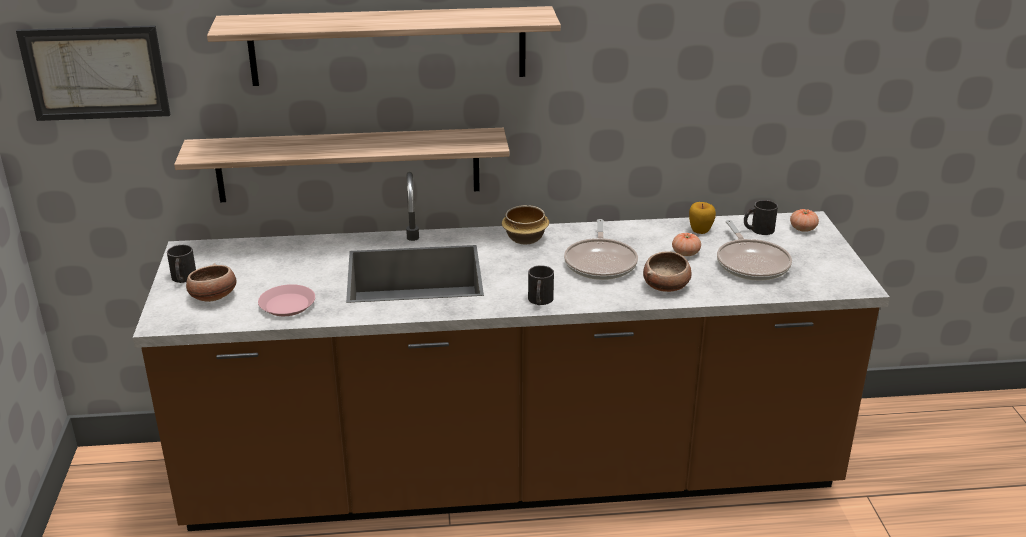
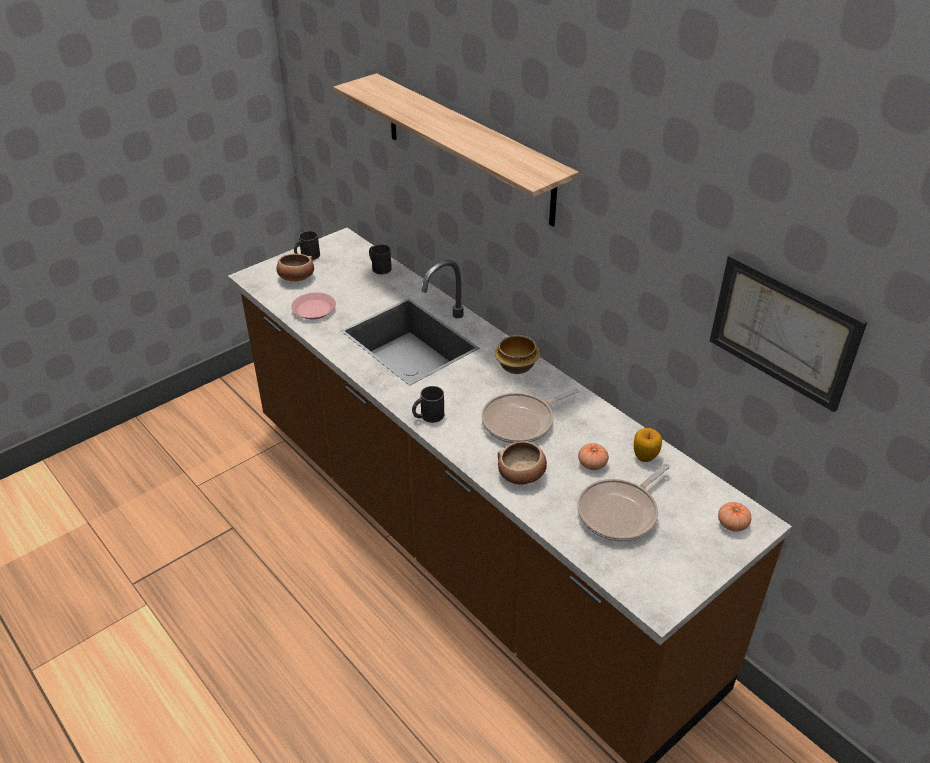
camera: 55 degrees right, 10 degrees up
(95, 73) = (322, 86): picture -> picture (783, 331)
(348, 165) = (441, 232): shelf -> none
(758, 230) = (692, 493): black mug -> black mug (379, 267)

